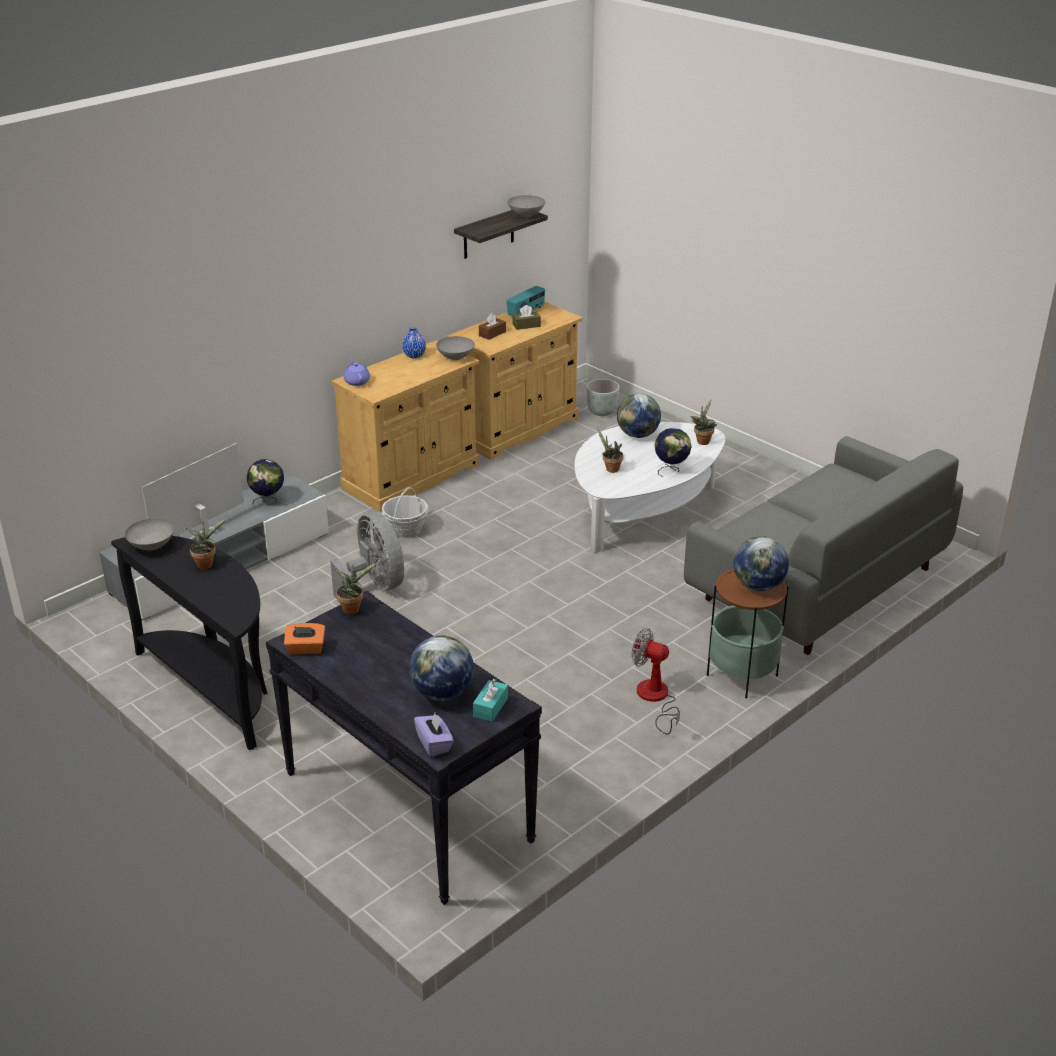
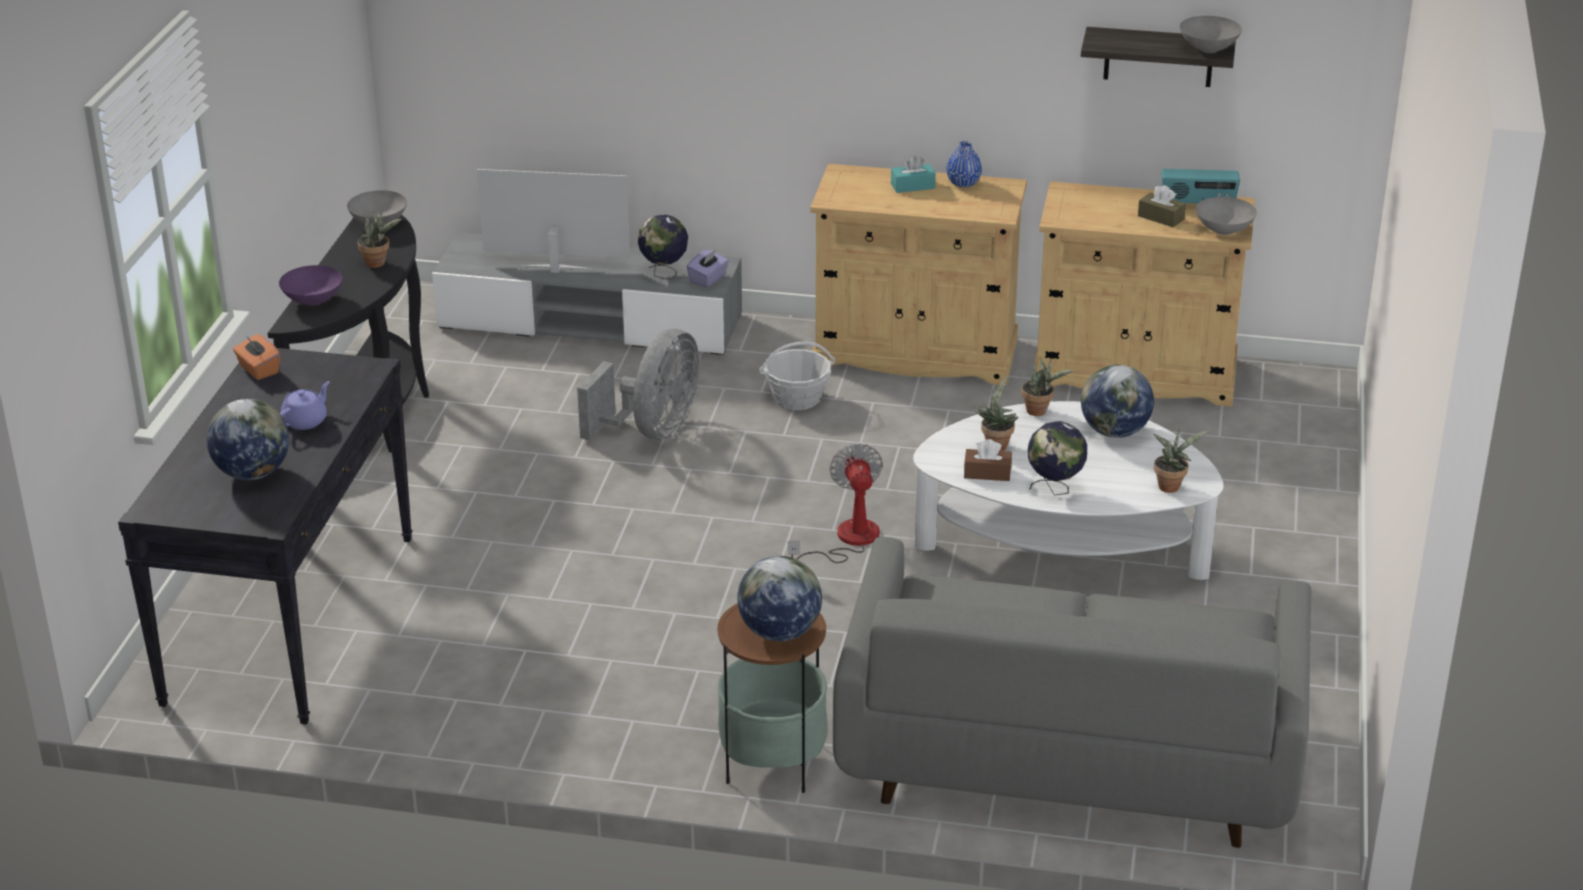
camera: 55 degrees right, 0 degrees up
(218, 605) = (312, 301): none -> purple bowl
(353, 608) = (357, 365): potted plant -> potted plant (1039, 411)
(357, 381) = (847, 177): purple teapot -> purple teapot (306, 421)
(434, 744) = (161, 502): purple tissue box -> purple tissue box (708, 279)
(456, 357) = (999, 209): grey bowl -> grey bowl (1224, 231)
(490, 707) = (253, 510): turquoise tissue box -> turquoise tissue box (912, 186)
(492, 334) = (1100, 206): brown tissue box -> brown tissue box (987, 473)
(602, 412) = (1279, 417): grey planter -> none
(655, 699) = (649, 712): fan -> fan (847, 540)

